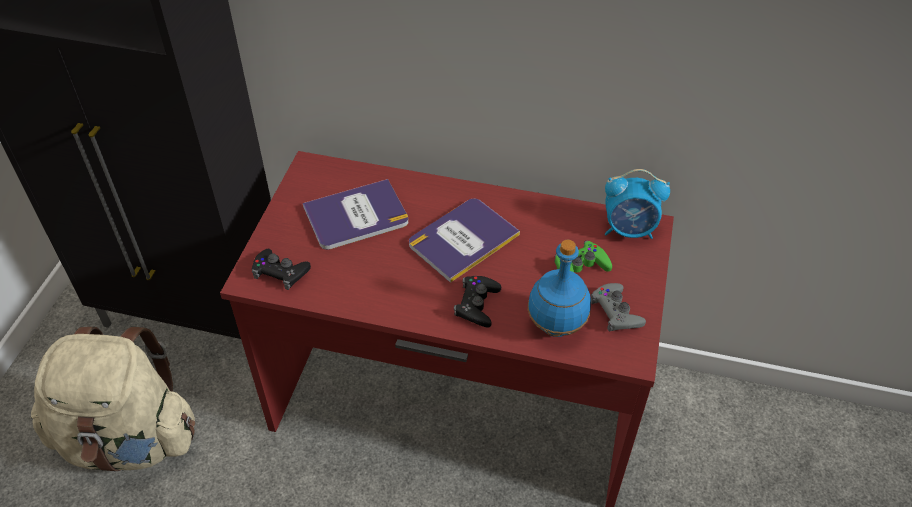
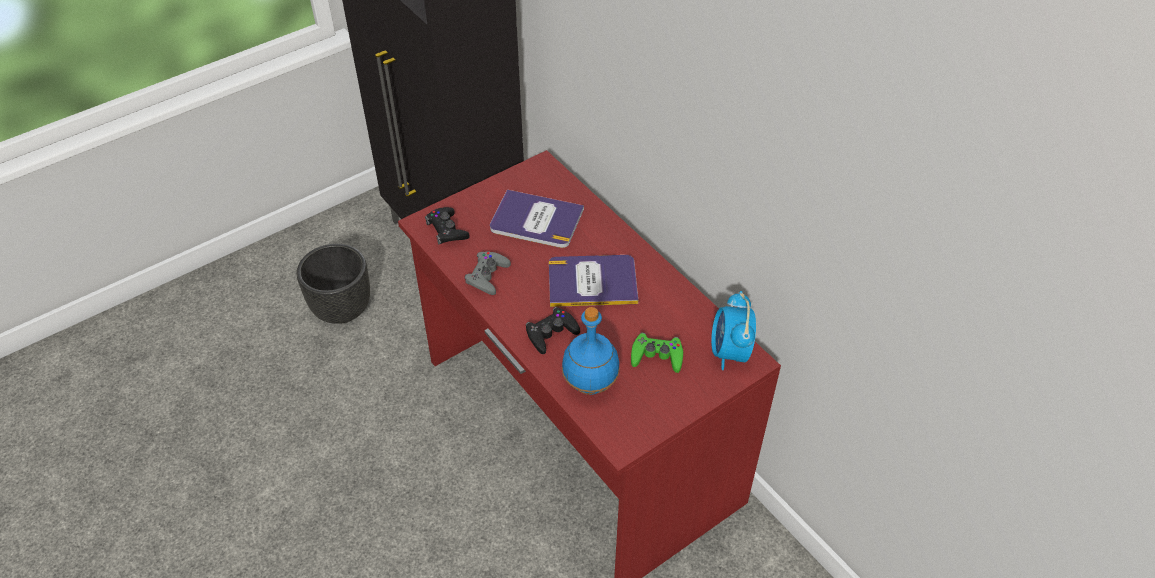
camera: 40 degrees right, 0 degrees up
(129, 440) = (343, 309): beige backpack -> black planter
(616, 312) = (646, 404): grey game controller -> grey game controller (487, 276)
(629, 230) = (729, 353): alarm clock -> alarm clock turned 45 degrees clockwise

